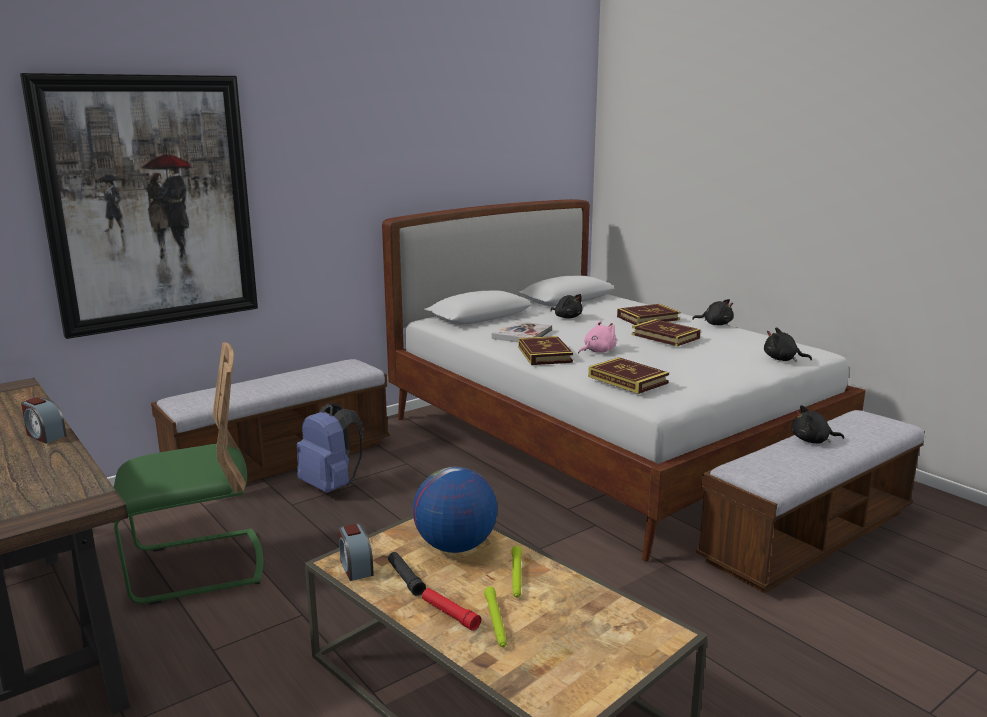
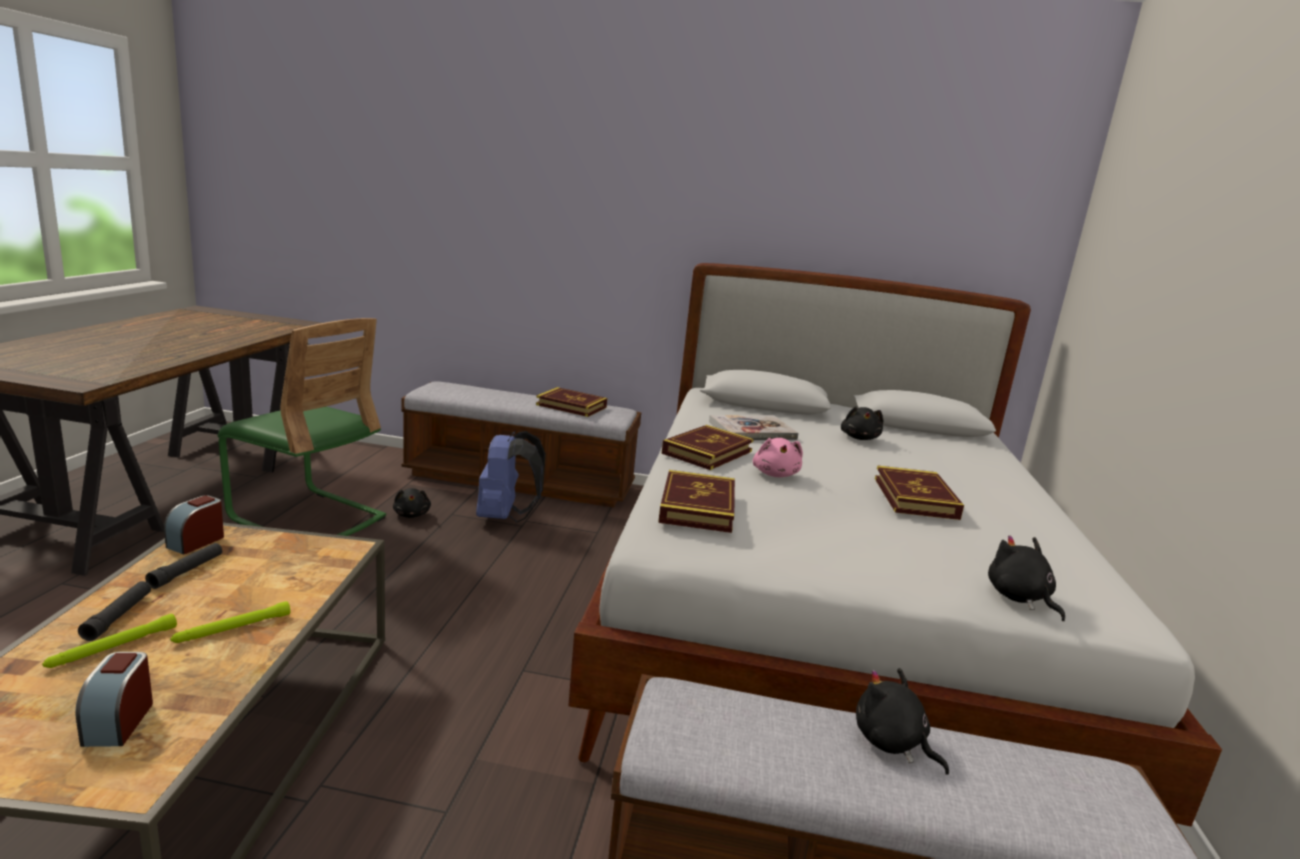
camera: 45 degrees right, 0 degrees up
(45, 435) = (209, 347): alarm clock -> alarm clock (119, 722)
(150, 203) = (459, 197): picture -> none
(450, 614) = (118, 616): red flashlight -> black flashlight
(455, 546) = (280, 574): globe -> none
(597, 351) = (775, 474): pink plush toy -> pink plush toy turned 75 degrees clockwise
(648, 318) = (961, 475): book -> book (571, 406)
(715, 324) = (1053, 520): black plush toy -> black plush toy (412, 514)

